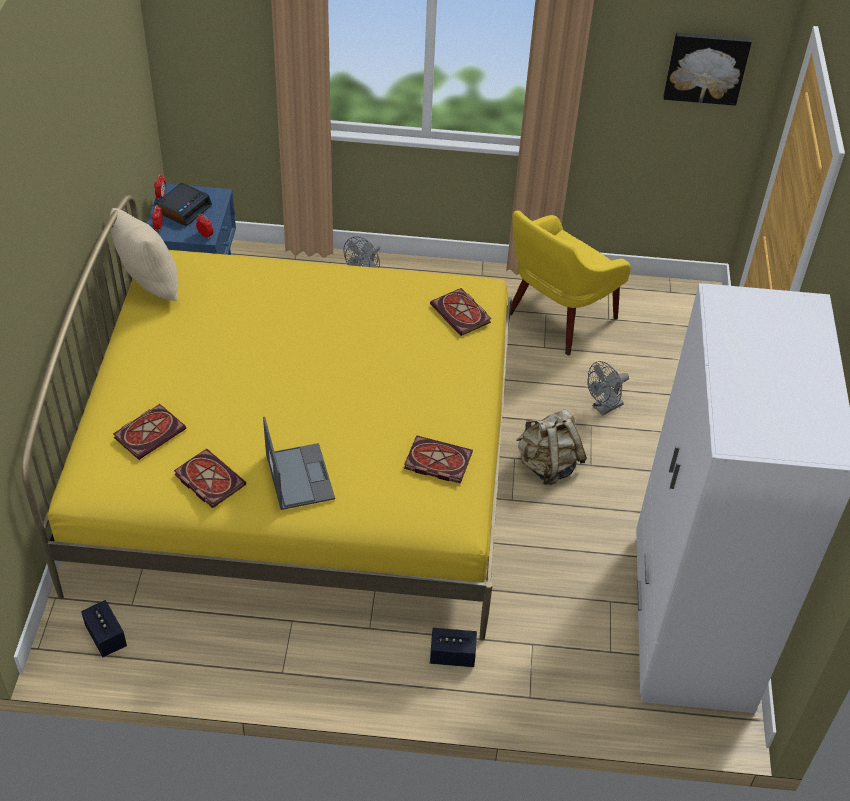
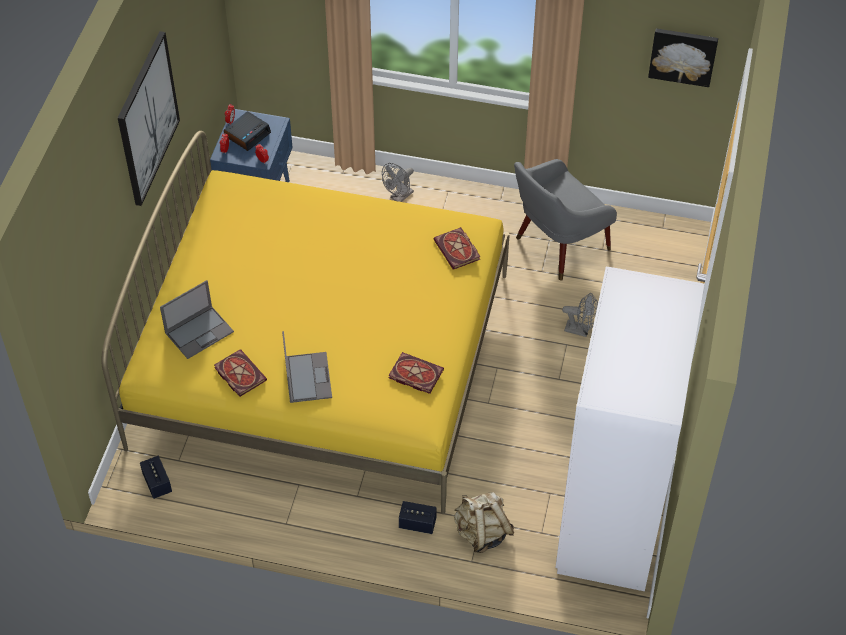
camera: 10 degrees right, 5 degrees up
(64, 155) = (147, 118): none -> picture
(148, 287) = (211, 207): beige pillow -> none
(150, 432) = (200, 332): book -> laptop
(547, 465) = (523, 376): beige backpack -> beige backpack (482, 533)
(557, 319) = (557, 246): yellow armchair -> grey armchair
(604, 408) = (581, 330): grey fan -> grey fan turned 135 degrees counterclockwise

